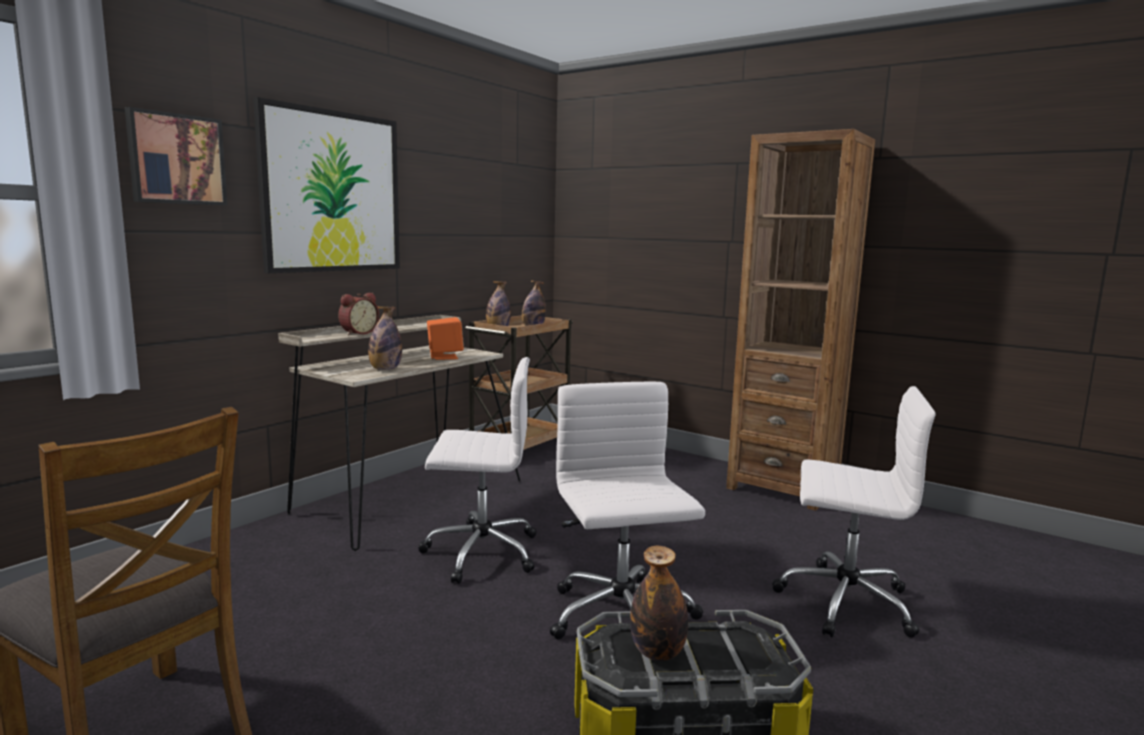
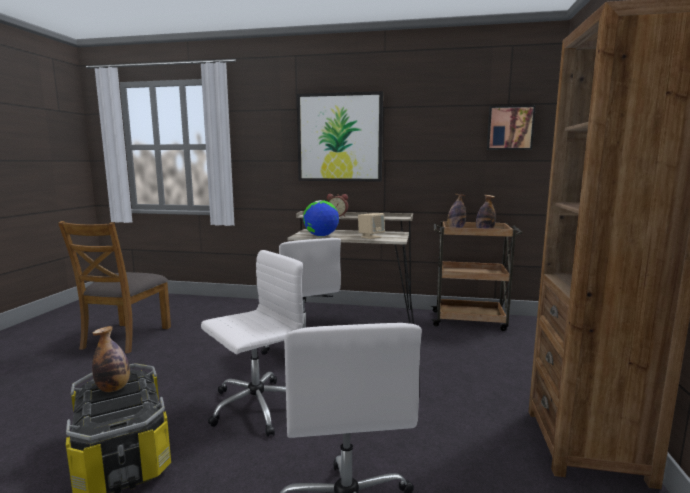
camera: 65 degrees right, 0 degrees up
(176, 159) = (262, 128): picture -> picture (510, 128)
(385, 369) = (321, 236): bottle -> globe
(445, 357) = (371, 237): orange speaker -> beige speaker

